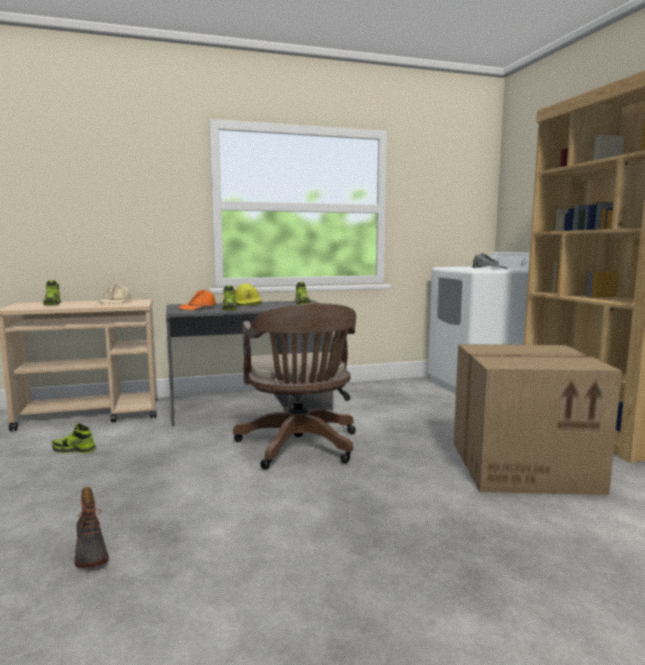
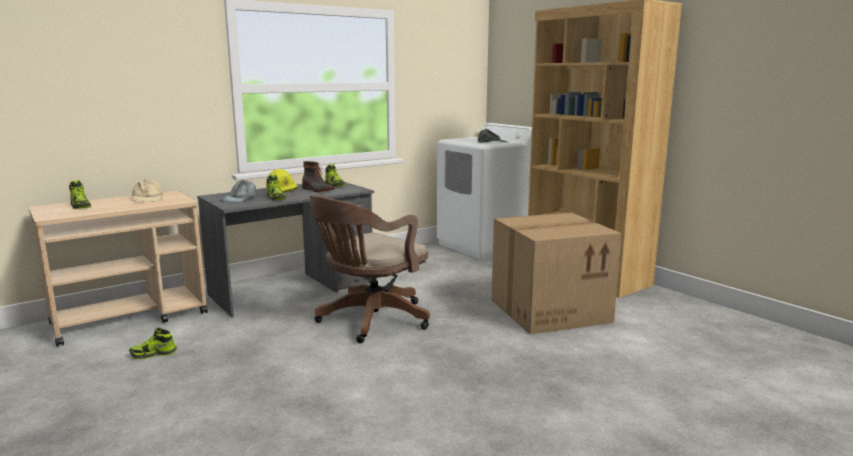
camera: 20 degrees left, 5 degrees up
(89, 552) = (265, 428): boot -> boot (317, 190)
(198, 307) = (240, 198): orange cap -> grey cap
(300, 447) = (370, 321): brown office chair -> brown office chair turned 75 degrees clockwise

